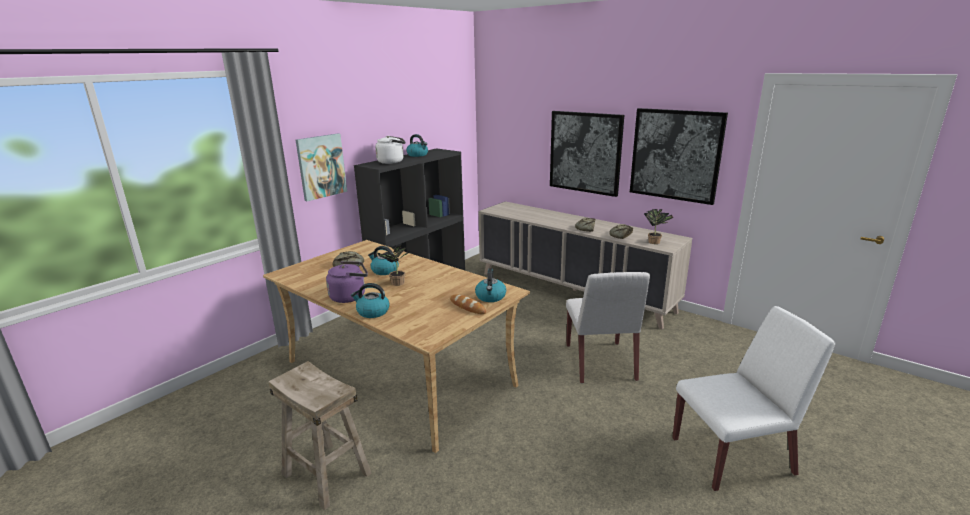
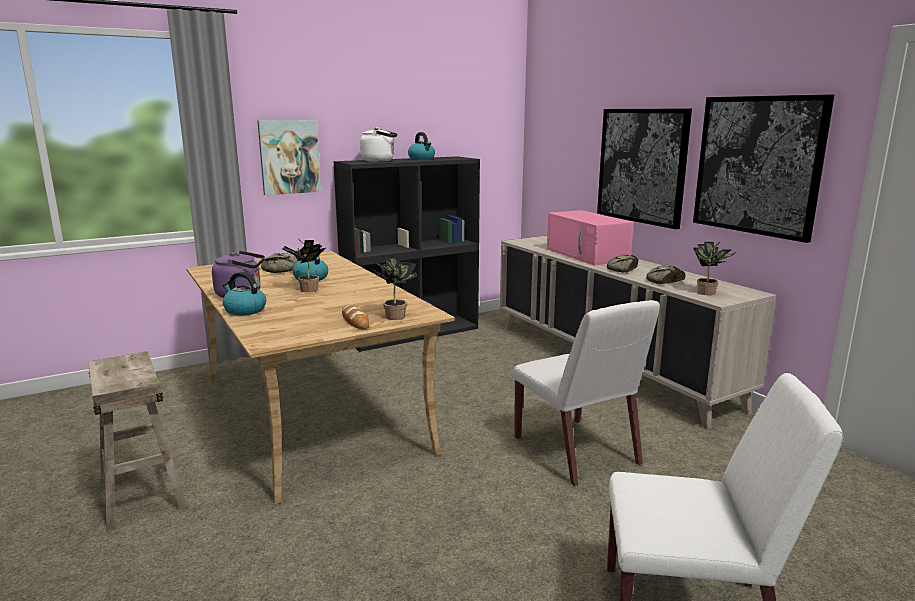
camera: 20 degrees right, 5 degrees down
(490, 297) = (396, 316): kettle -> potted plant
(551, 217) = (587, 254): none -> pink microwave
(600, 363) = (577, 451): white chair -> white chair turned 45 degrees counterclockwise

